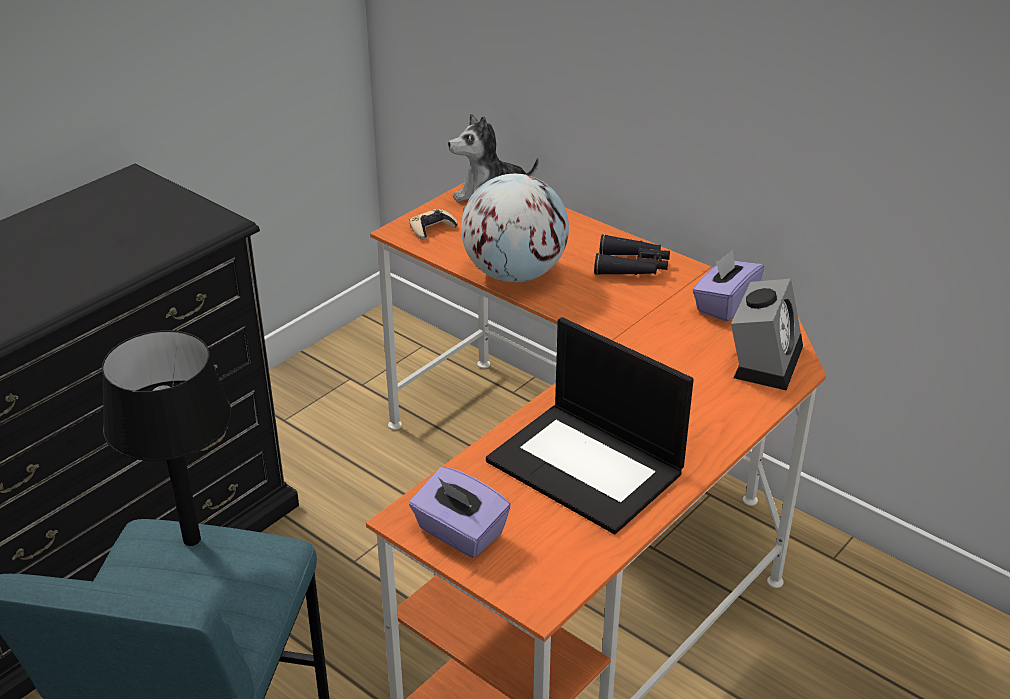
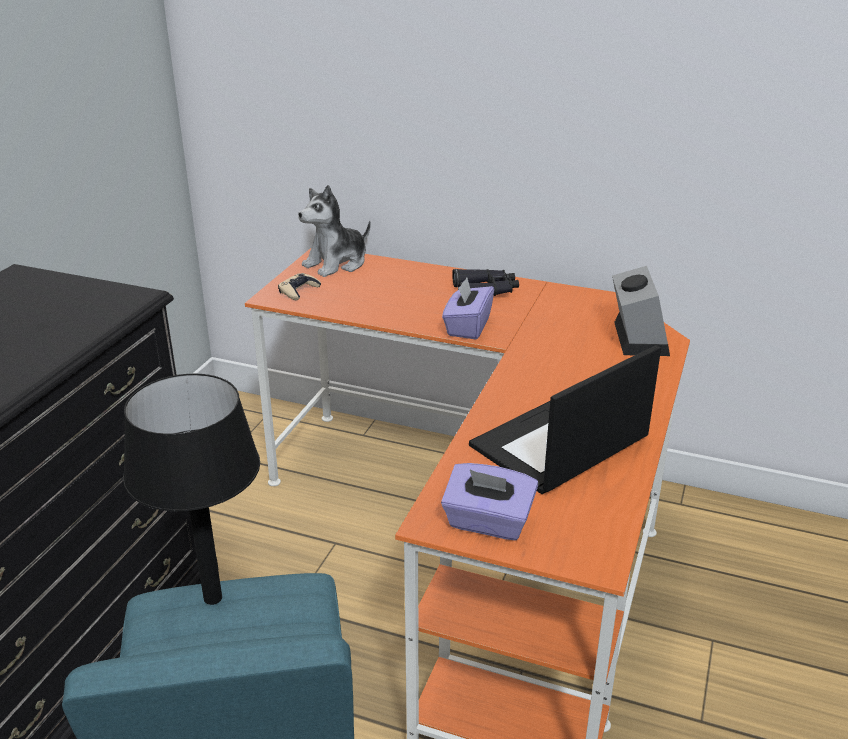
camera: 20 degrees left, 5 degrees down
(514, 274) = (393, 312): globe -> none
(587, 467) = (559, 444): laptop -> laptop turned 120 degrees clockwise
(724, 304) = (577, 305): purple tissue box -> purple tissue box (467, 327)

